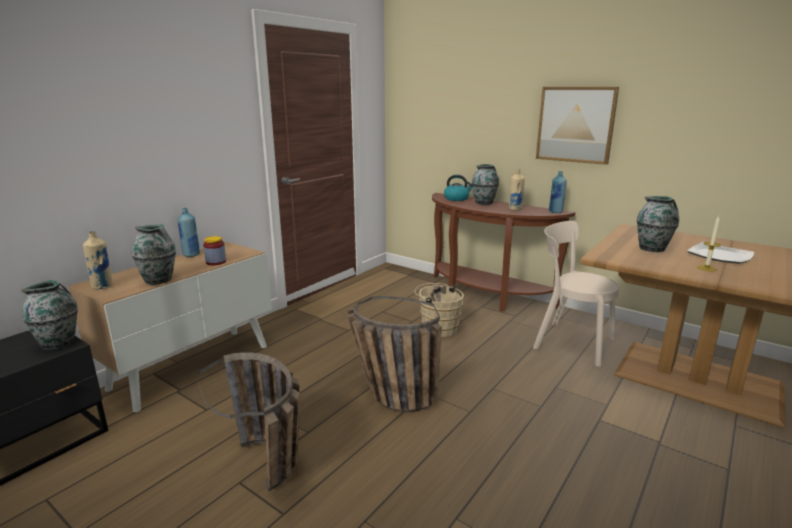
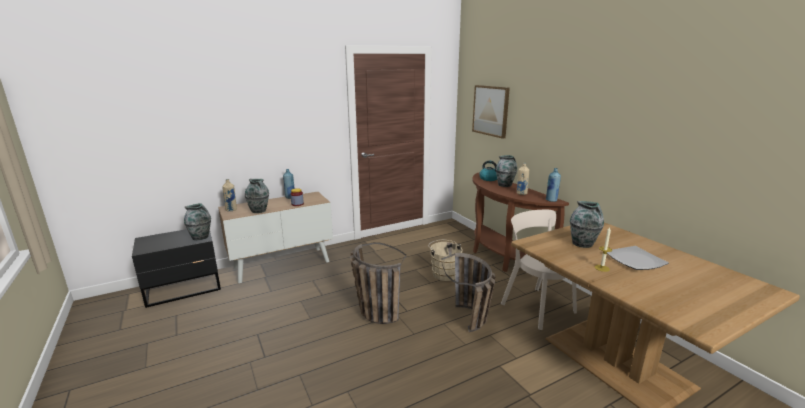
camera: 25 degrees right, 0 degrees up
(272, 472) = (276, 334): basket -> basket (472, 324)
(575, 124) = (573, 131): picture -> picture (491, 110)

